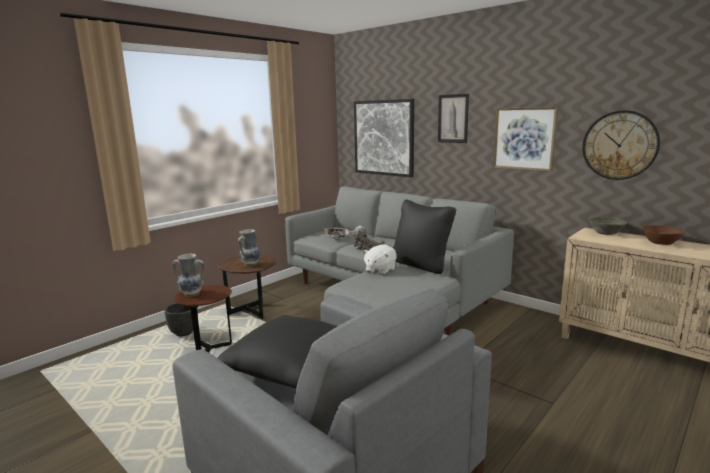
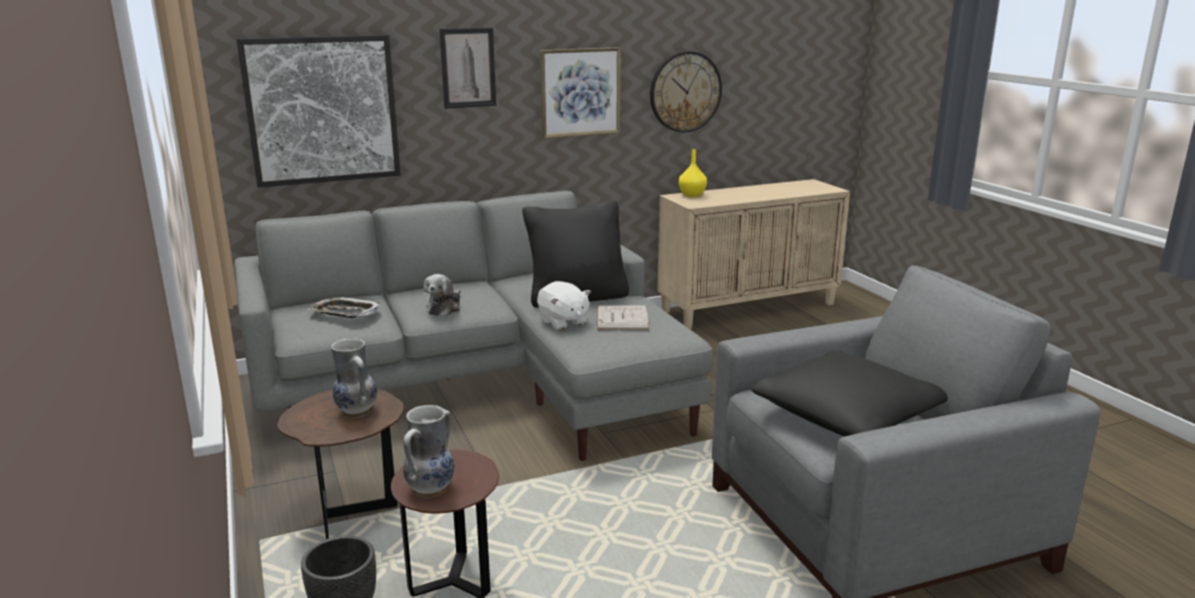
camera: 65 degrees left, 5 degrees up
(402, 280) = (622, 318): none -> white book
(606, 233) = (691, 195): grey bowl -> yellow vase
(661, 243) = (744, 192): brown bowl -> none

